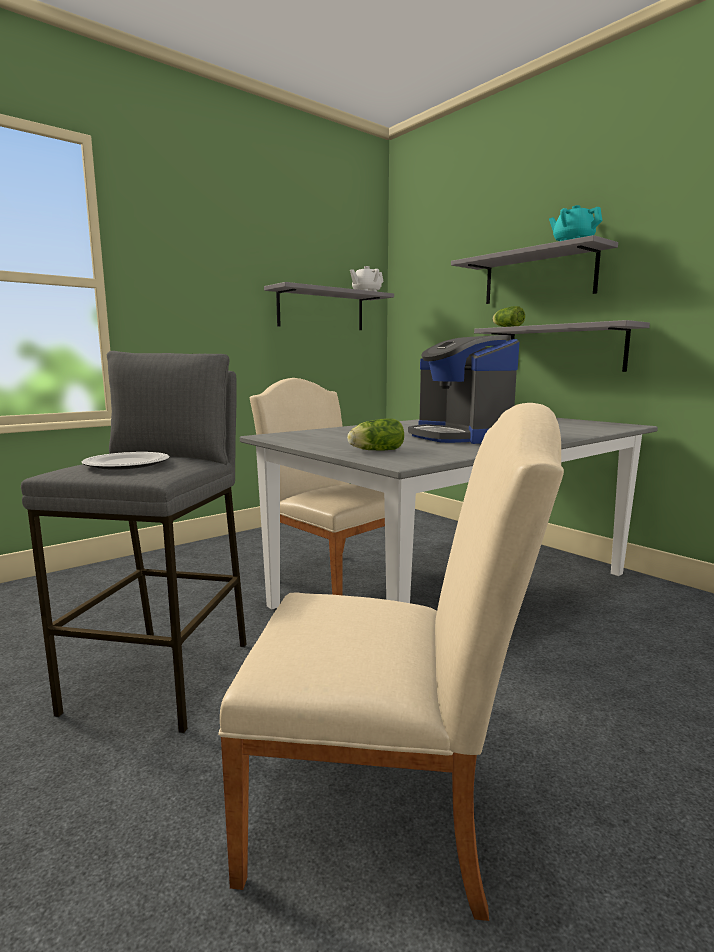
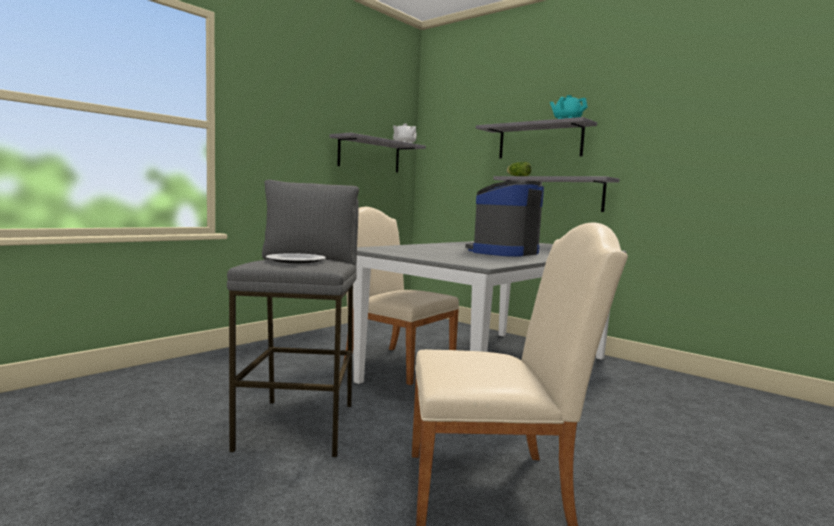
camera: 10 degrees left, 5 degrees down
(374, 451) = (456, 258): lettuce -> none
(461, 436) = (503, 252): coffee machine -> coffee machine turned 75 degrees clockwise

